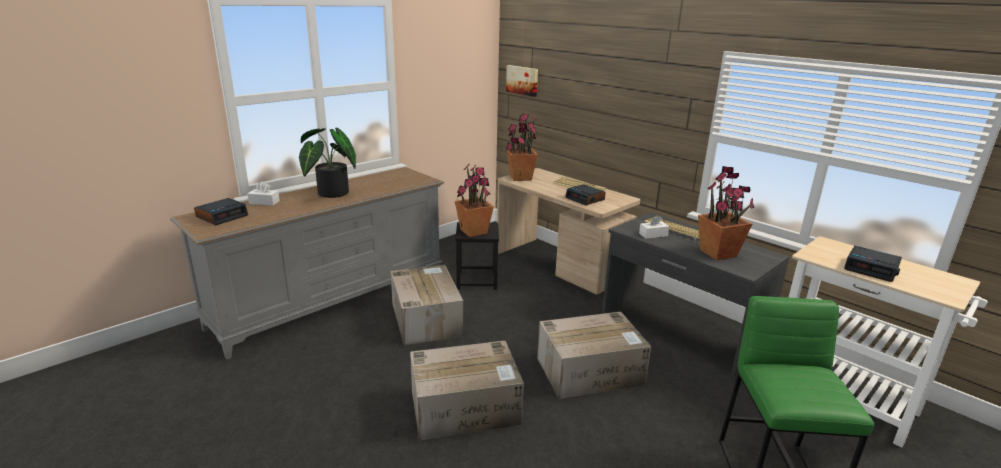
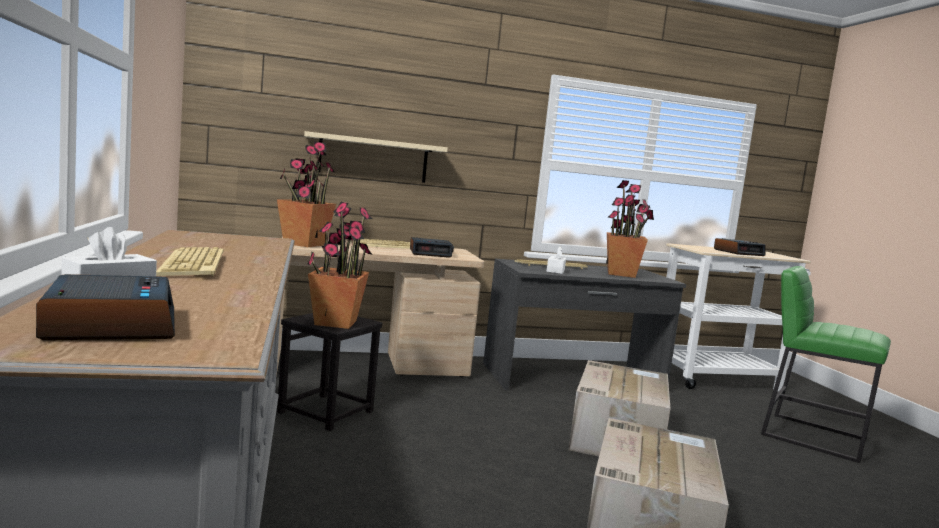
camera: 60 degrees left, 15 degrees down
(329, 194) = (194, 265): potted plant -> keyboard
(425, 318) = (383, 478): cardboard box -> none
(522, 80) = (245, 102): picture -> none
(586, 121) = (373, 158): none -> beige shelf

